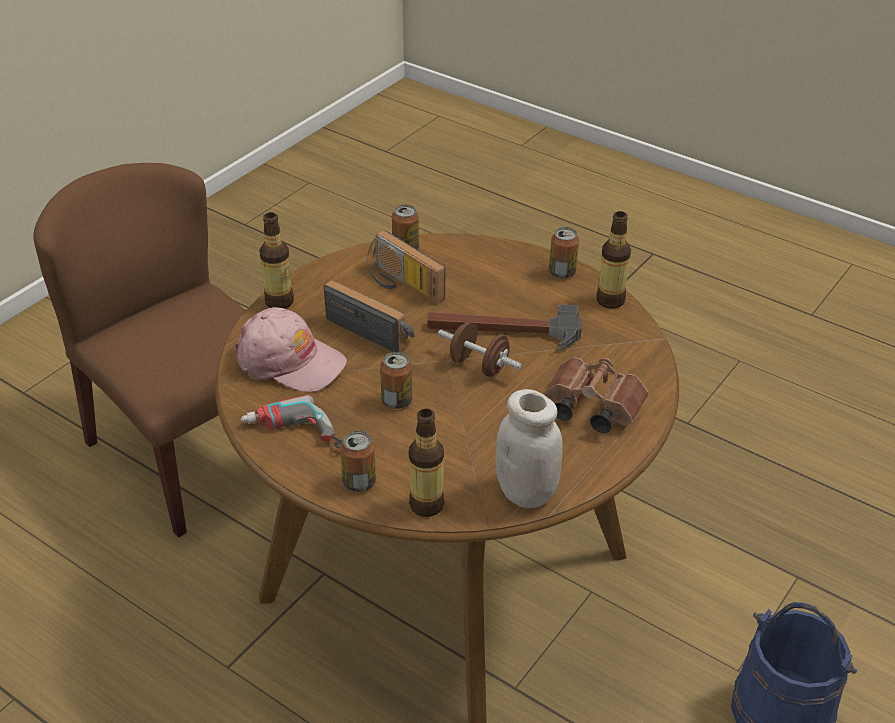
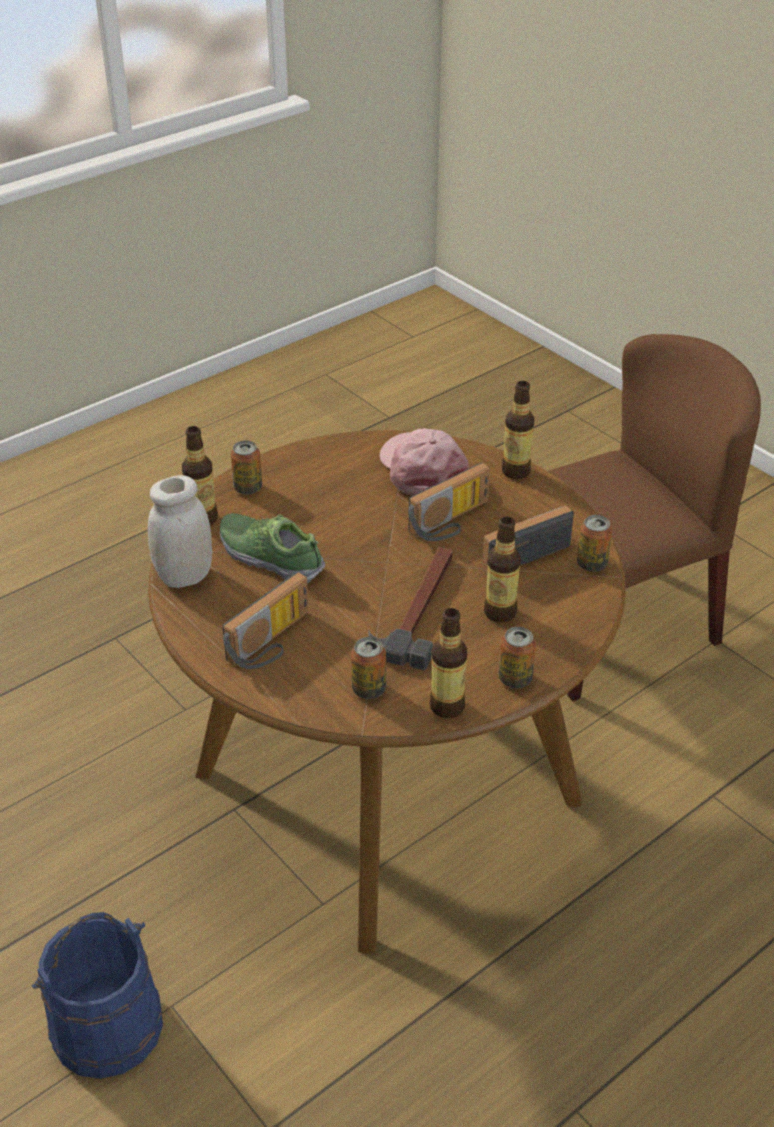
camera: 105 degrees right, 0 degrees up
(289, 361) = (421, 469): pink cap -> pink cap turned 120 degrees clockwise
(296, 439) = (315, 462): power drill -> none
(397, 401) = (340, 522): can -> can (369, 689)
(470, 437) = (271, 557): none -> shoe
(479, 365) = (370, 581): brown dumbbell -> none
(488, 288) = (500, 612): none -> bottle
(589, 408) = (273, 642): brown binoculars -> radio

